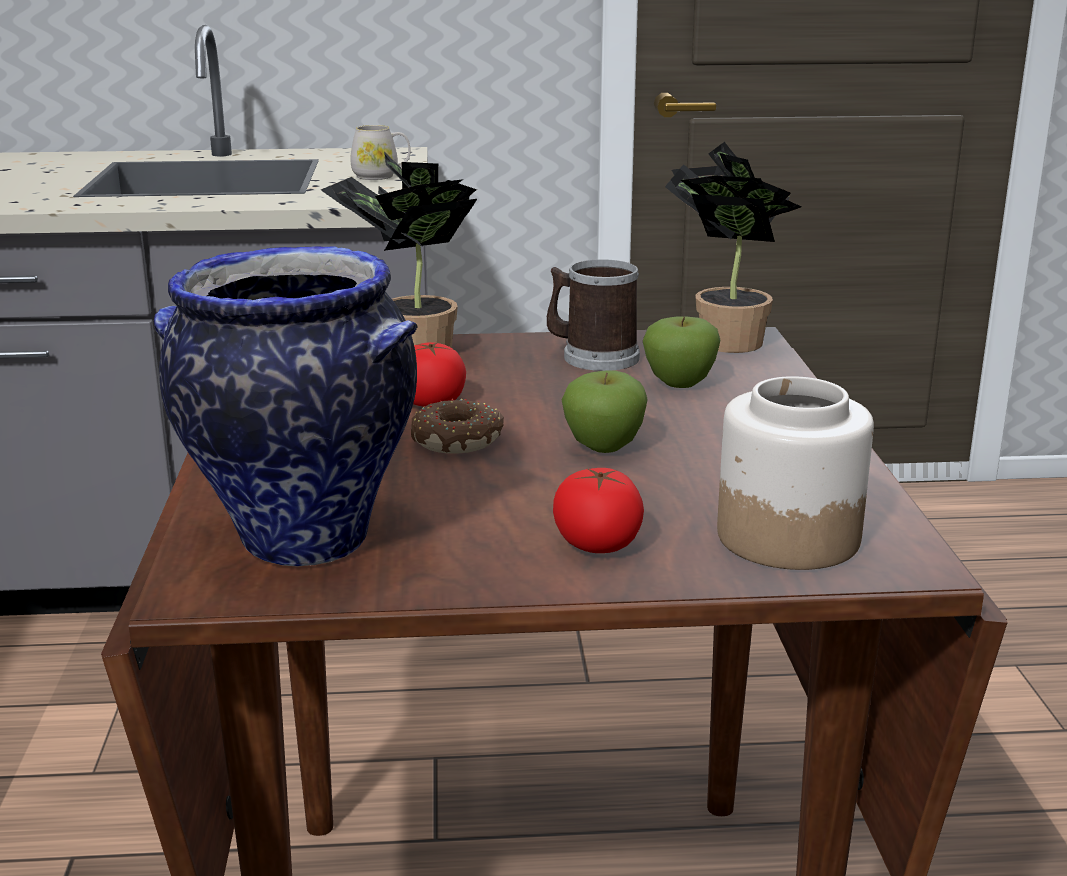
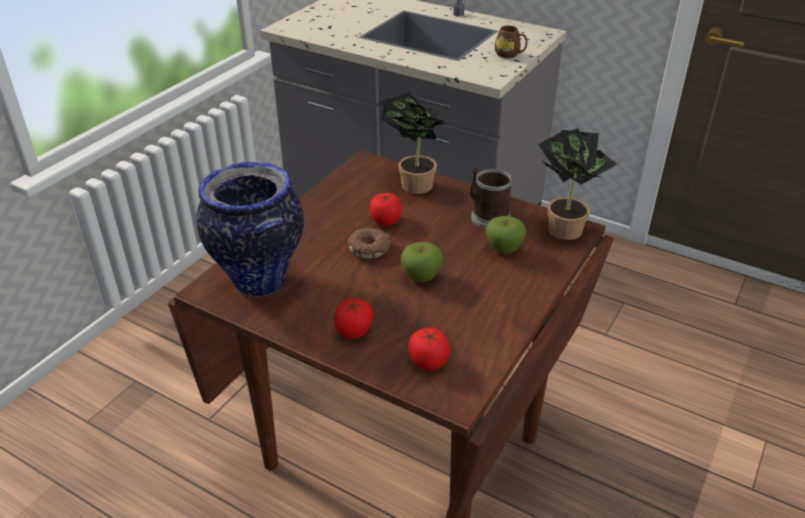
camera: 35 degrees right, 15 degrees up
(381, 176) = (510, 55): white mug -> brown mug
(787, 536) = (428, 361): jar -> tomato

